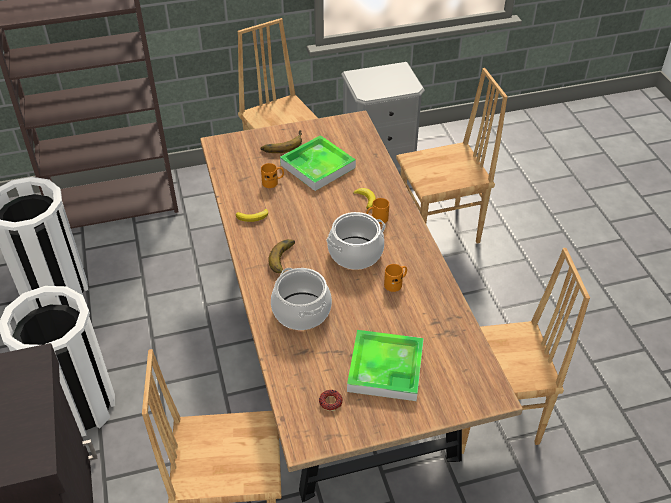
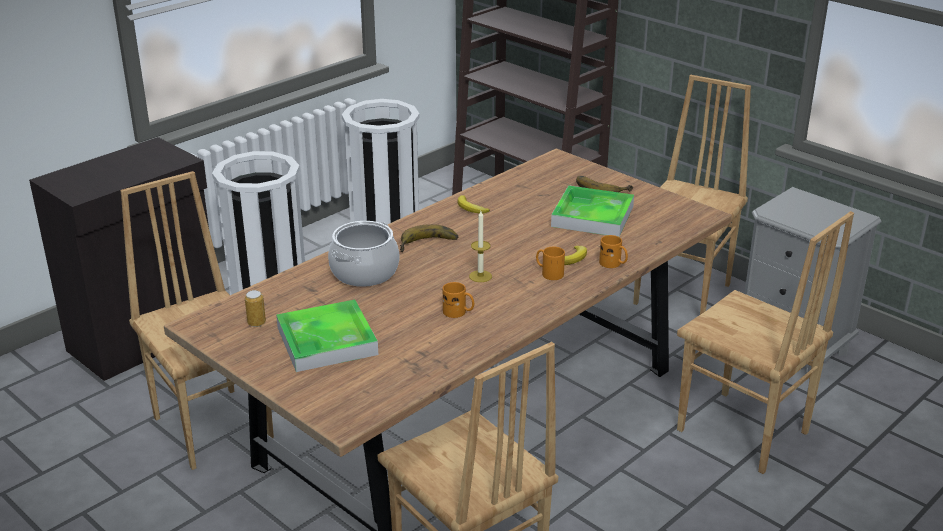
camera: 60 degrees right, 15 degrees down
(273, 182) = (536, 201): orange mug -> orange mug (613, 264)
(330, 402) = (256, 323): donut -> can
(355, 253) = (480, 276): cooking pot -> candle

